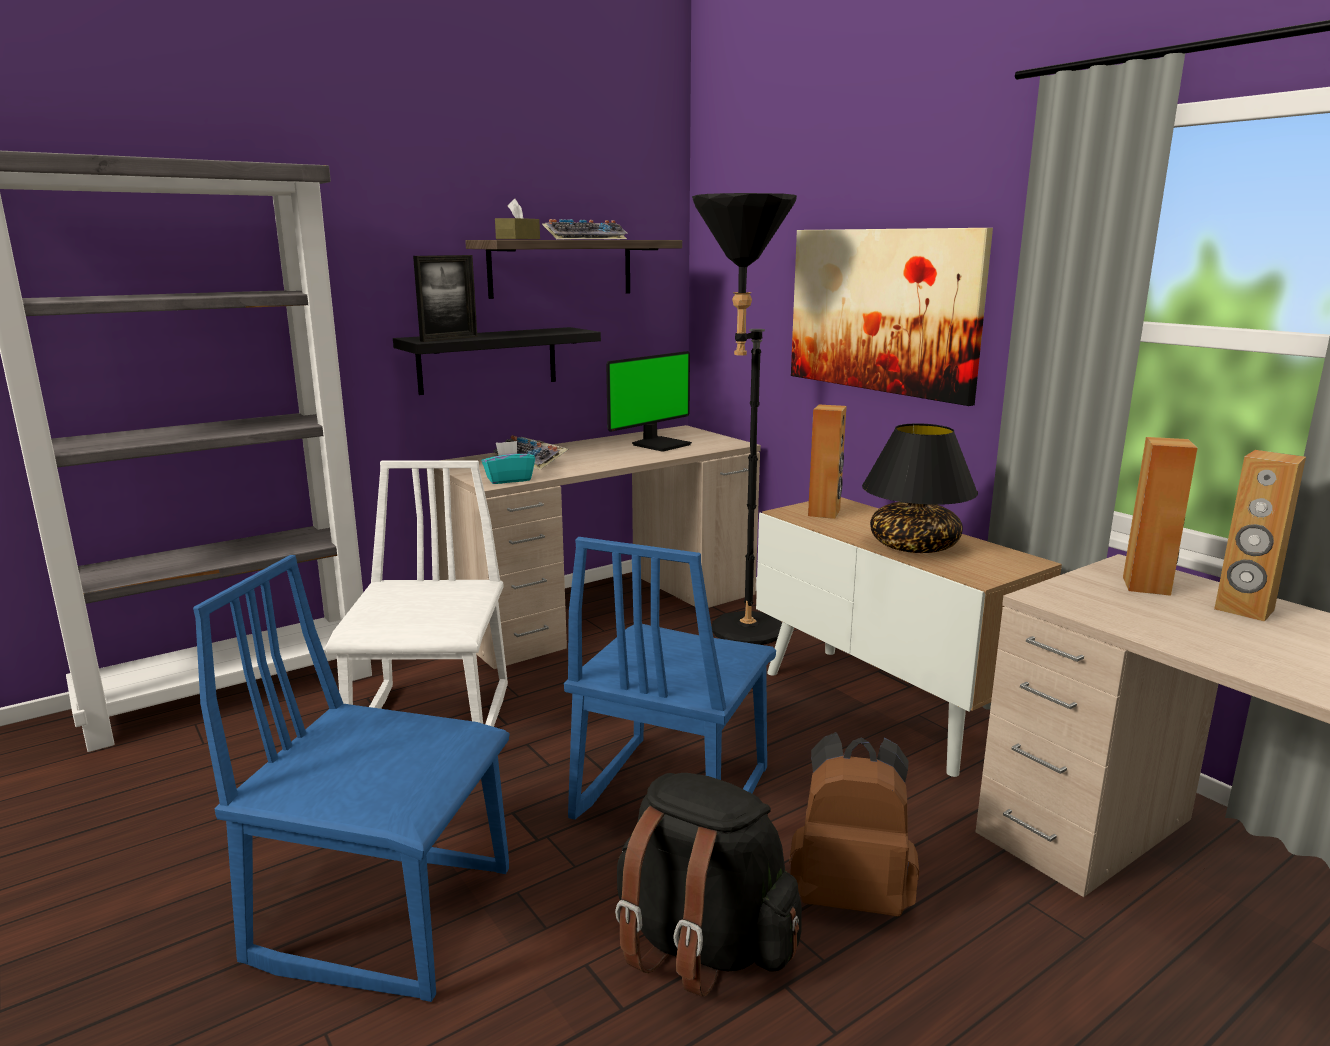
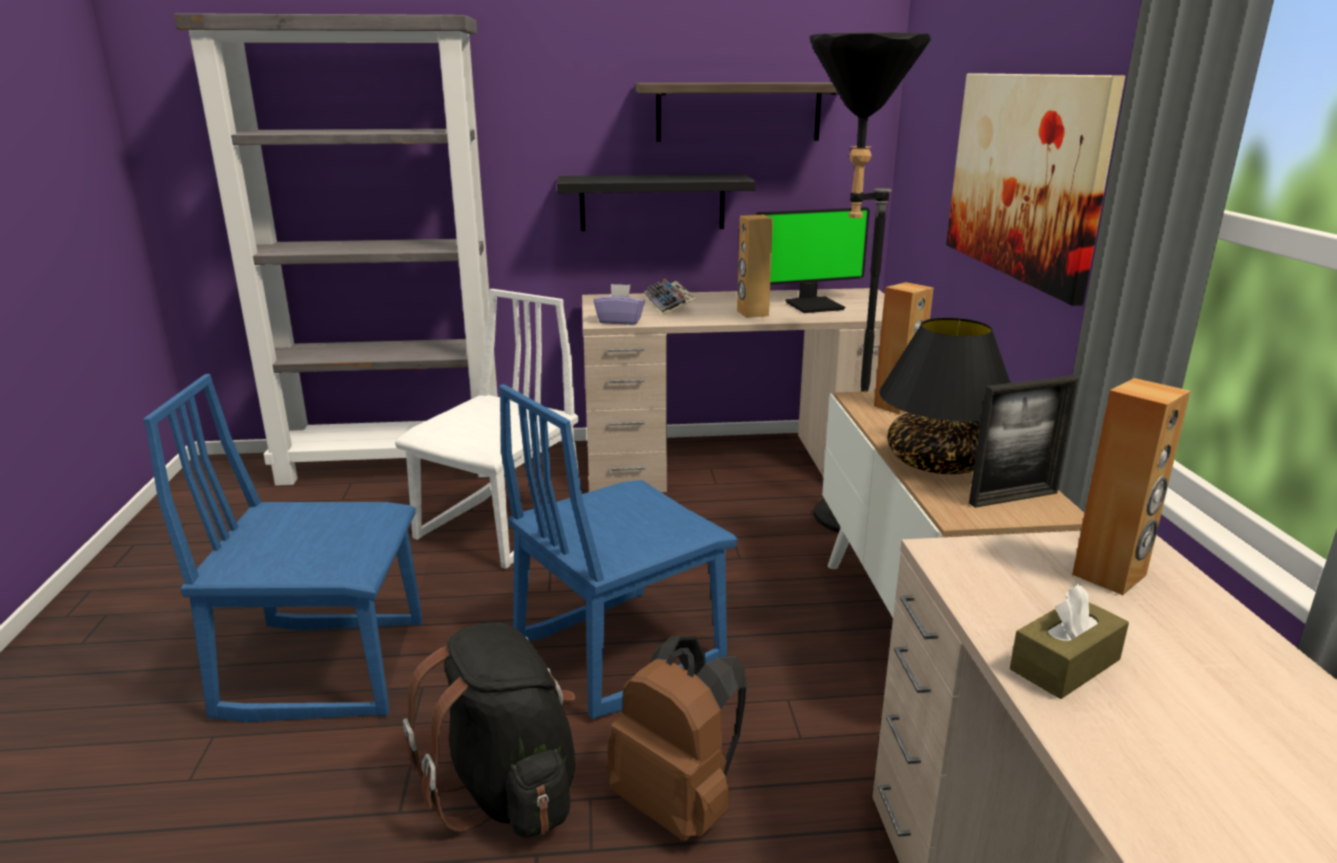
camera: 30 degrees right, 5 degrees up
(385, 913) = (325, 667): blue chair -> blue chair turned 45 degrees counterclockwise
(449, 339) = (596, 180): picture frame -> picture frame (1013, 498)
(509, 480) = (620, 321): turquoise tissue box -> purple tissue box
(518, 239) = (677, 82): brown tissue box -> brown tissue box (1065, 664)
(585, 239) = (758, 82): keyboard -> none
(1244, 610) = (1200, 641): brown speaker -> brown speaker (752, 313)

